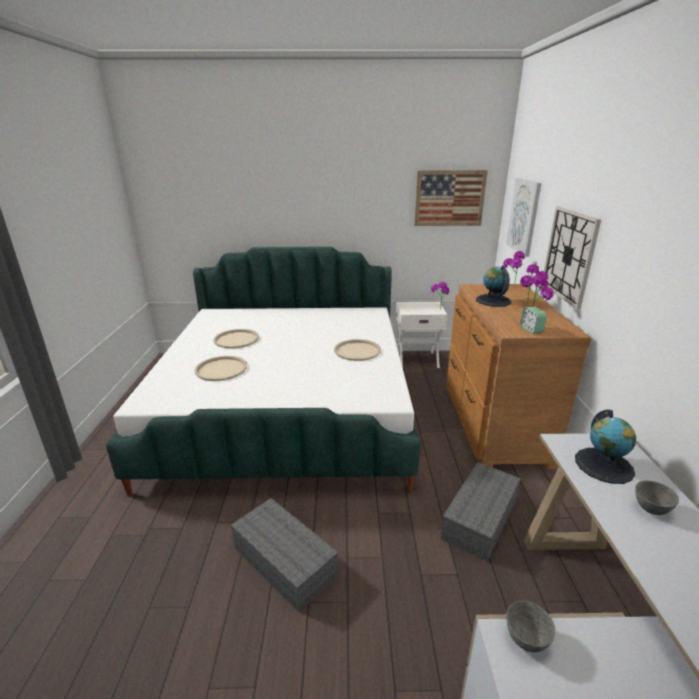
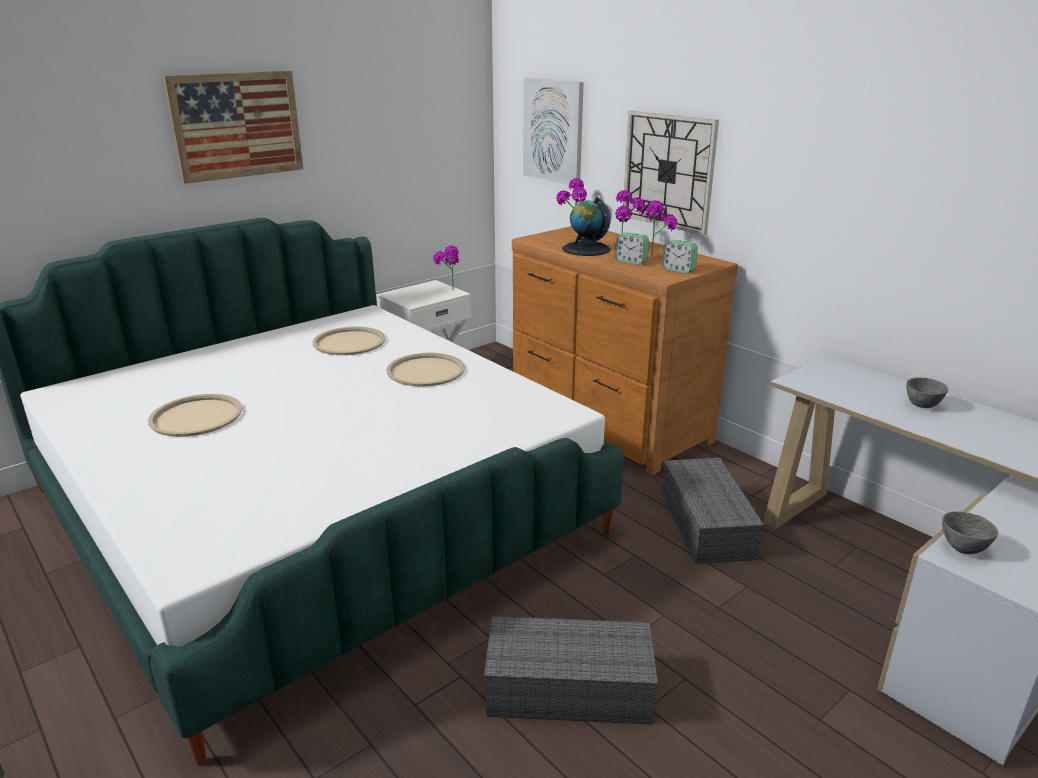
camera: 40 degrees left, 0 degrees up
(221, 369) = (249, 465): beige tray -> beige tray (349, 342)
(449, 198) = (426, 115): picture -> picture (237, 125)
(508, 316) = (631, 261): none -> alarm clock
(604, 465) = (850, 386): globe -> none

